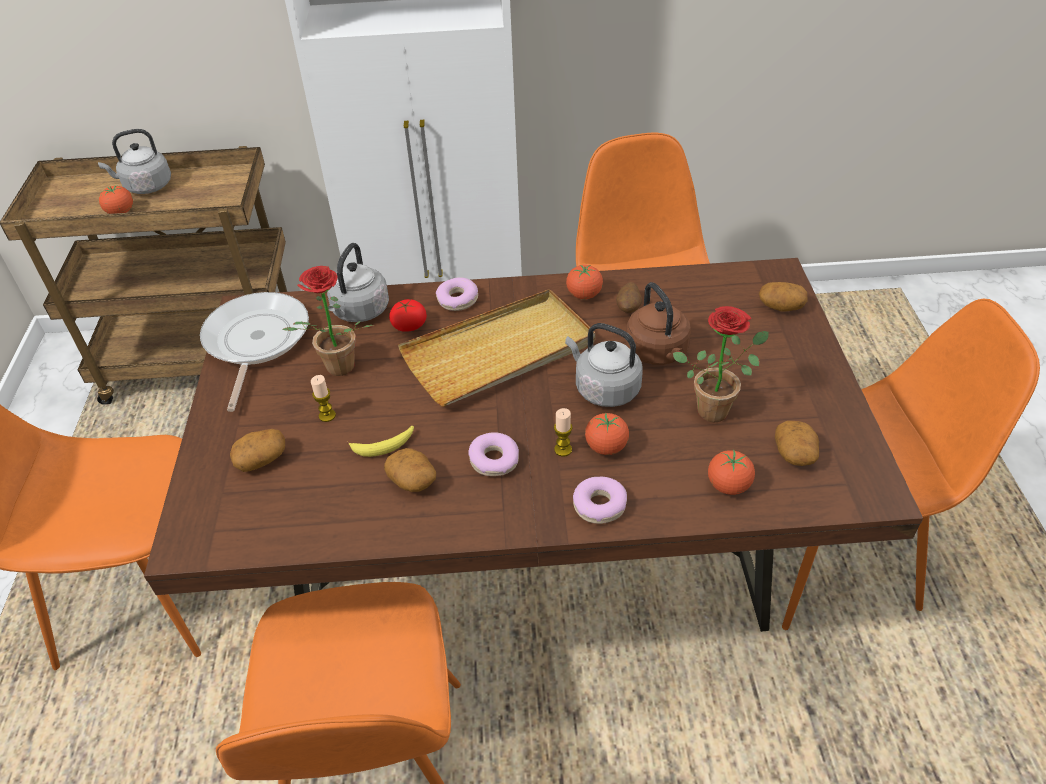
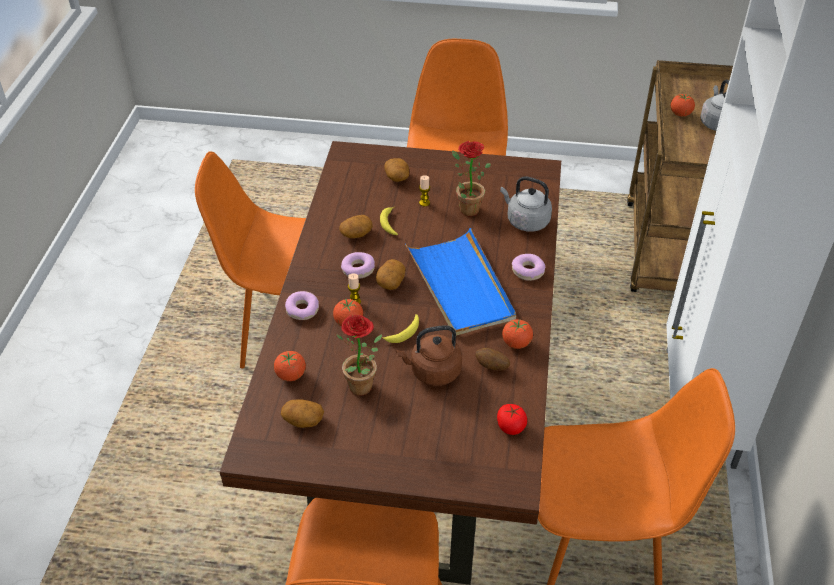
camera: 100 degrees right, 0 degrees up
(255, 342) = (506, 174): frying pan -> none
(409, 325) = (503, 244): tomato -> tomato (511, 426)
(500, 352) = (460, 286): beige tray -> blue tray
(604, 389) = (404, 333): grey kettle -> banana
(780, 306) = (468, 469): potato -> potato (390, 281)

